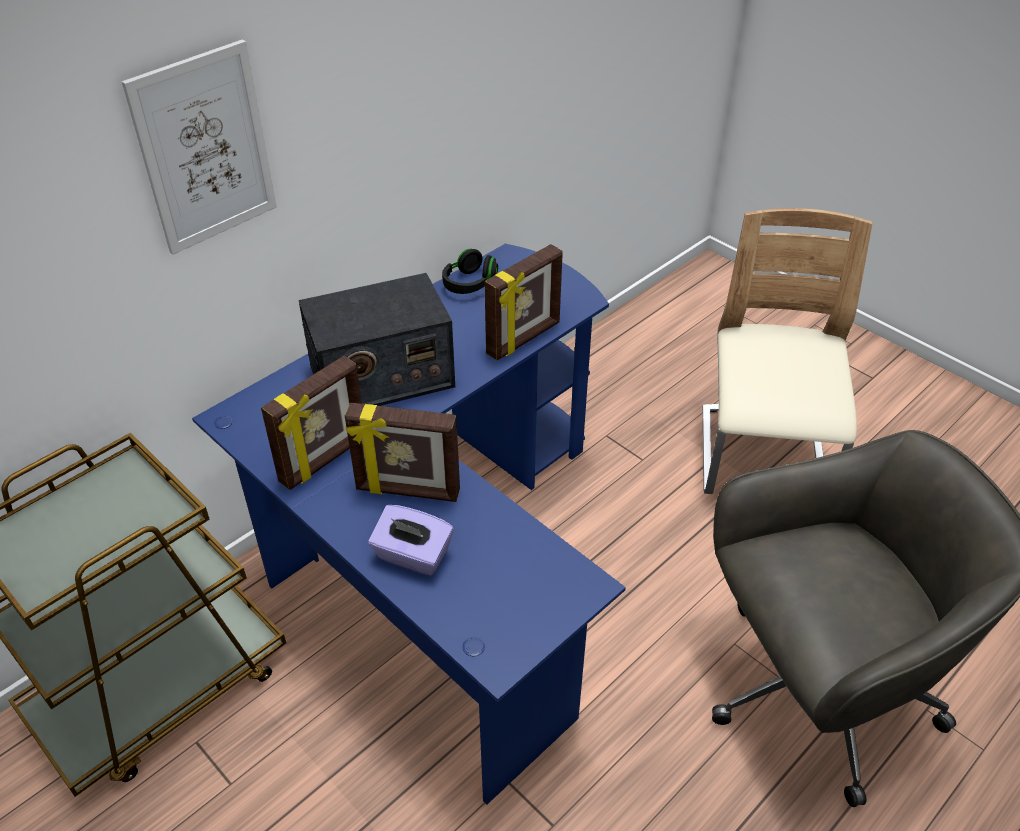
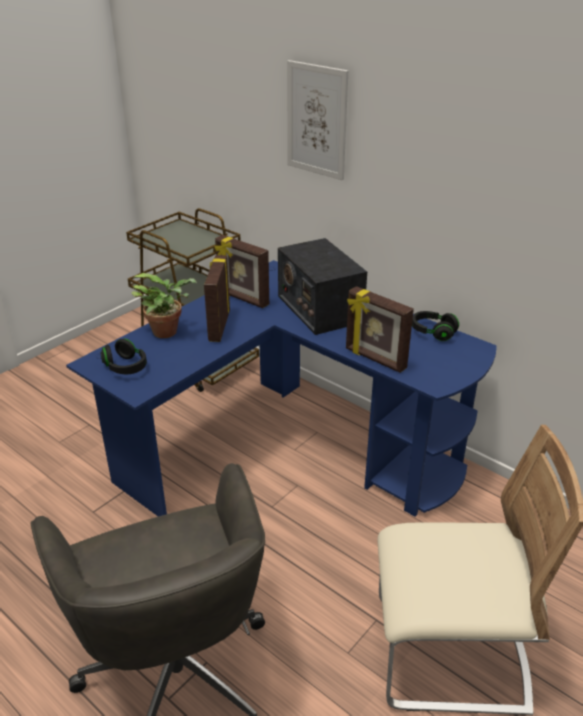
camera: 85 degrees right, 10 degrees down
(412, 556) = (168, 331): purple tissue box -> potted plant
(518, 606) = (125, 367): none -> black headphones

